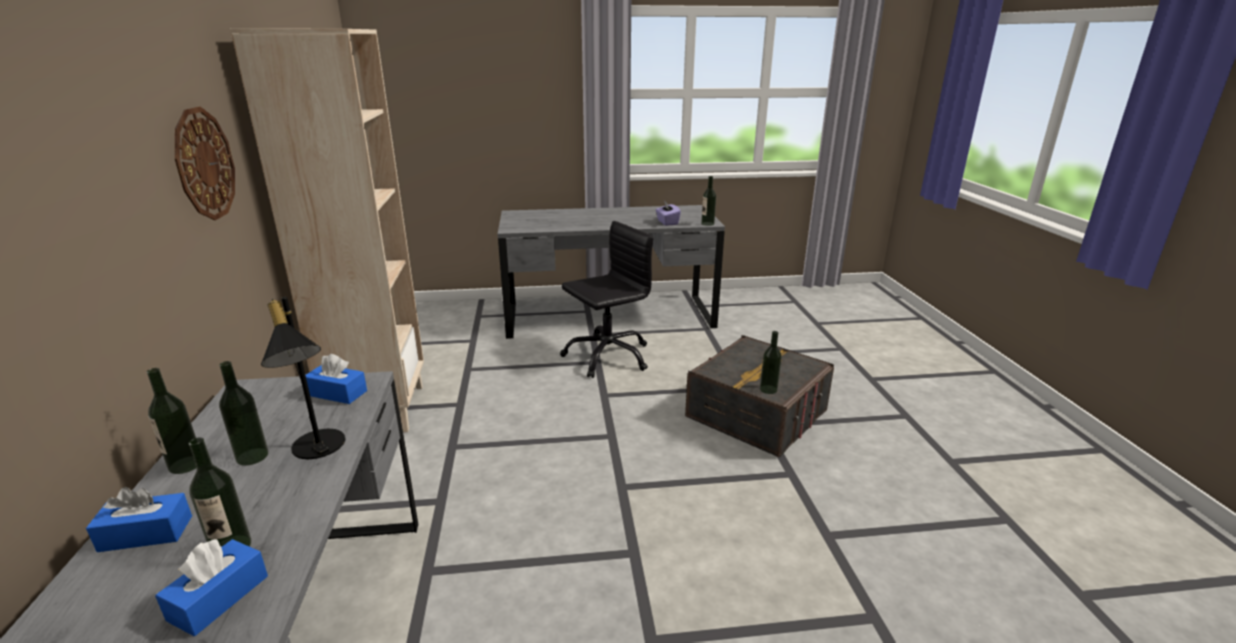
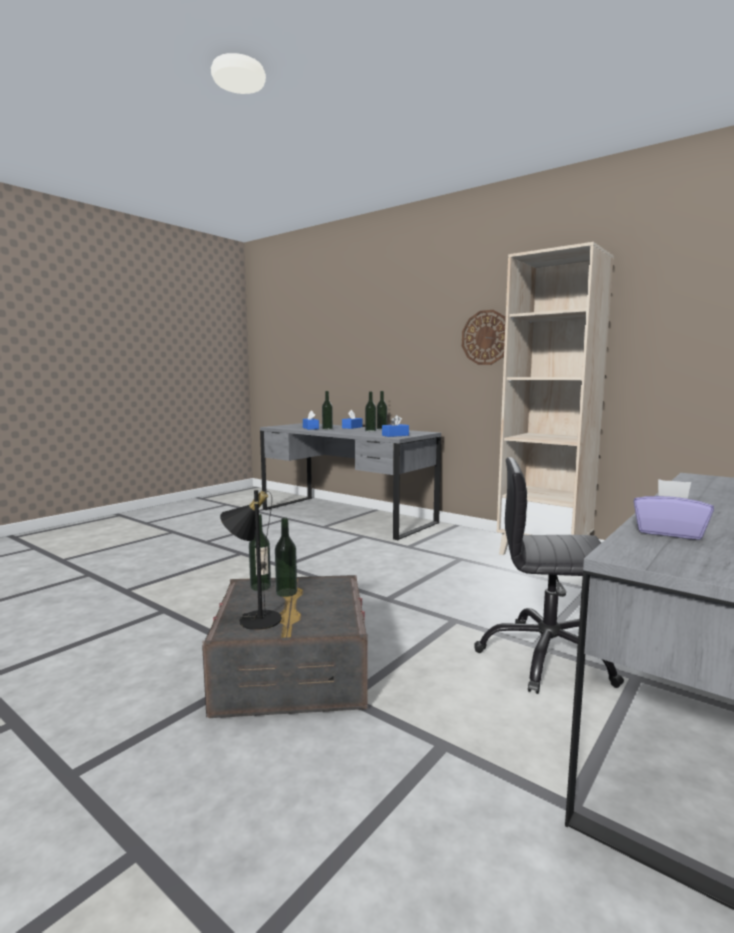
camera: 135 degrees right, 15 degrees down
(317, 450) = (357, 433): black table lamp -> black table lamp (253, 618)
(607, 356) = (547, 657): black office chair -> black office chair turned 90 degrees clockwise
(707, 224) = (621, 552): bottle -> bottle (286, 592)

